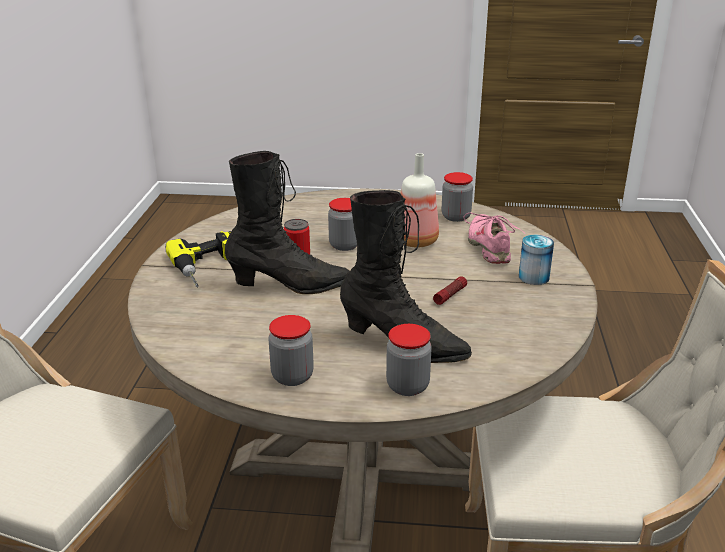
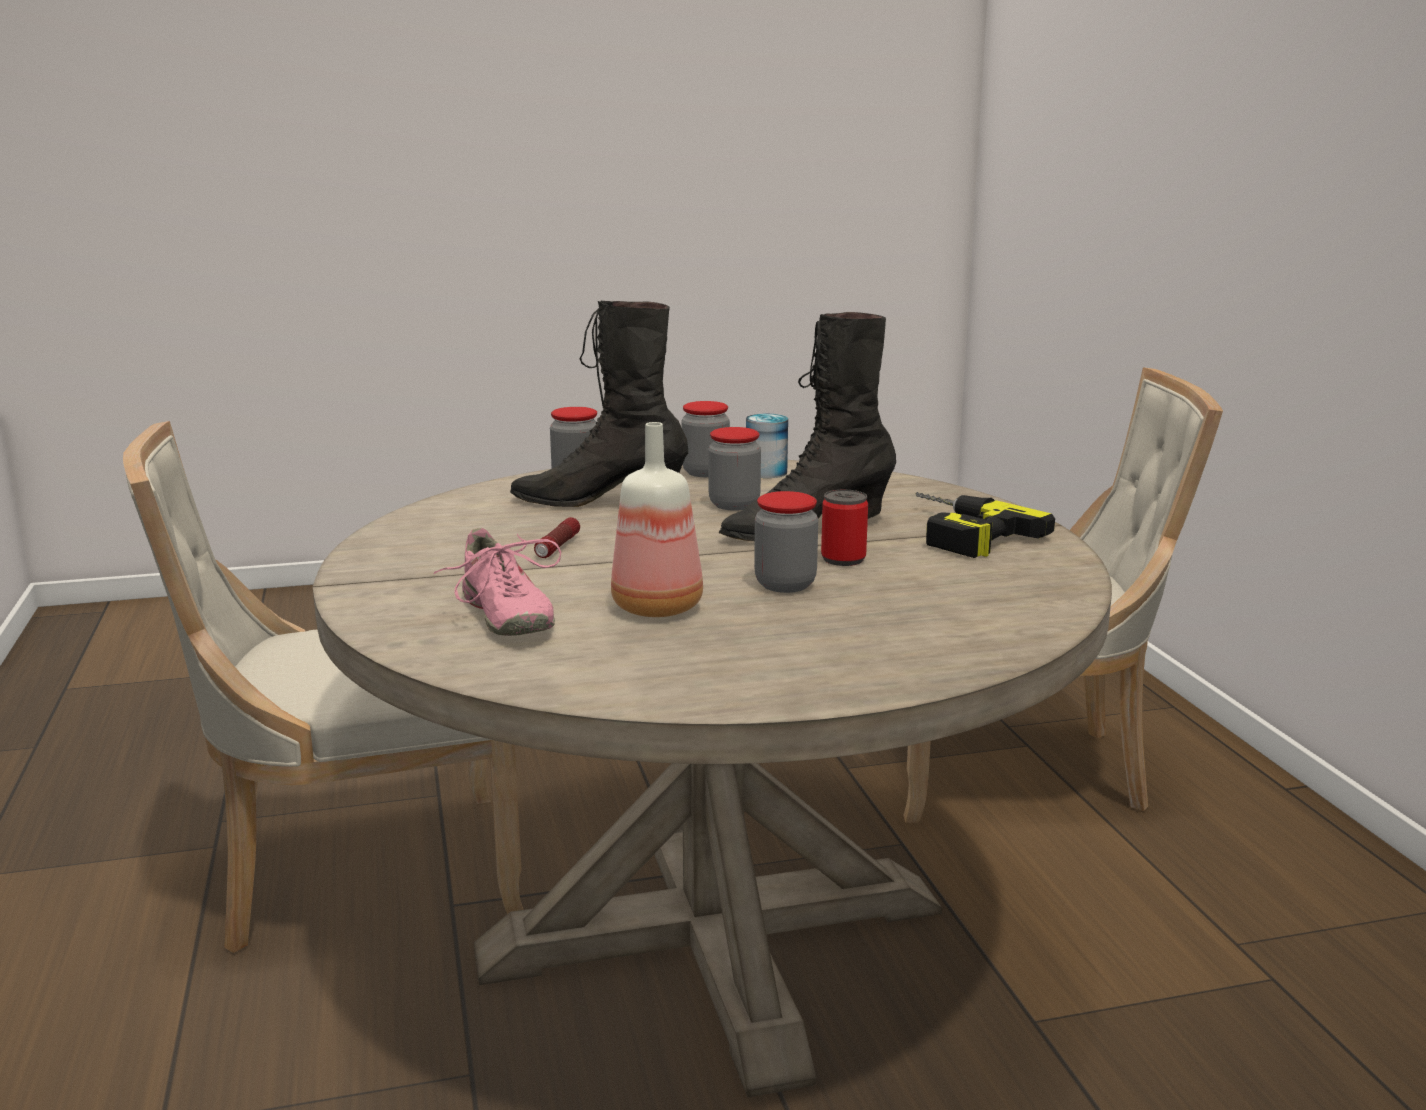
camera: 160 degrees right, 10 degrees down
(456, 217) = (597, 666): jar -> jar (734, 505)
(533, 277) = (420, 582): can -> can (766, 472)

